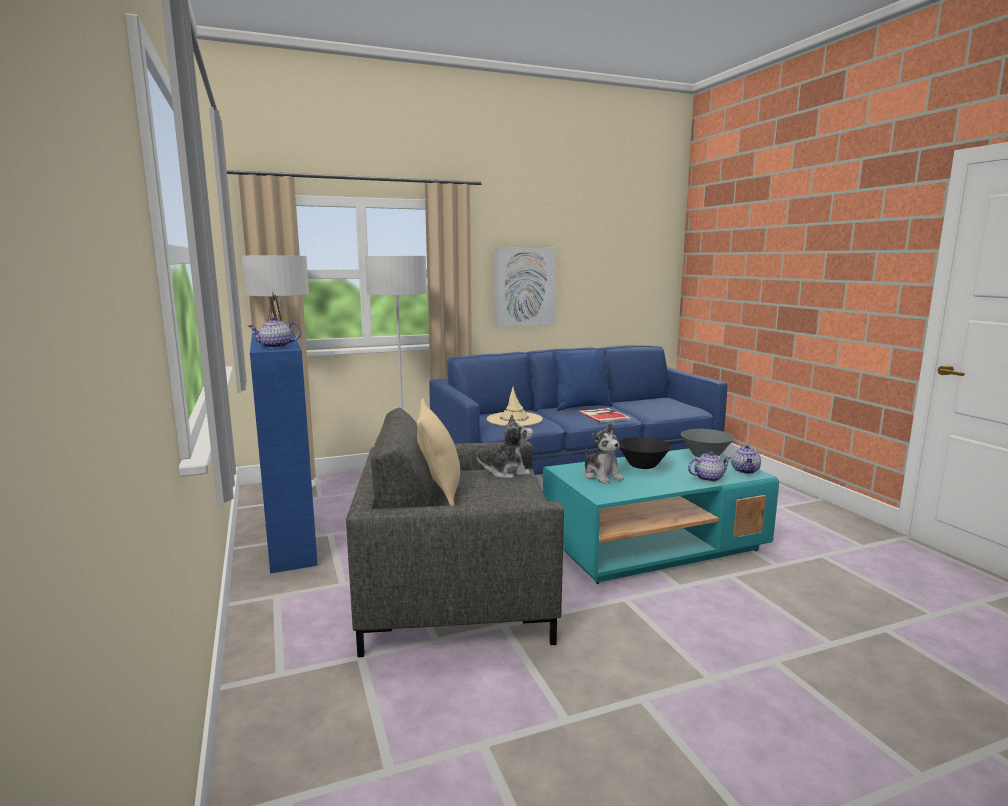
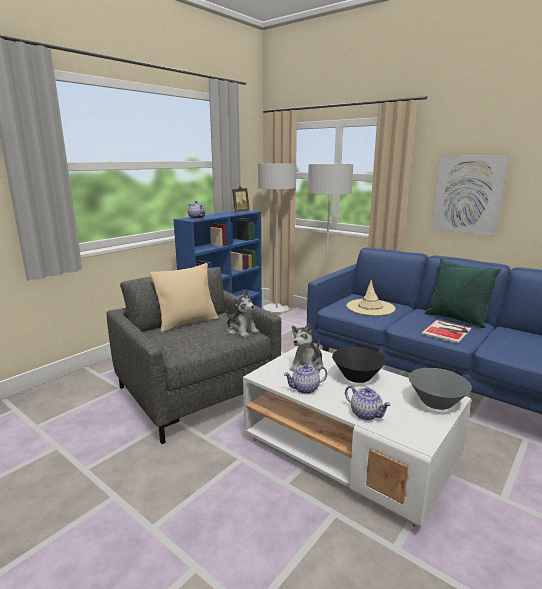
camera: 60 degrees right, 5 degrees up
(582, 407) = (456, 319): blue pillow -> green pillow
(653, 545) = (348, 453): turquoise coffee table -> white coffee table
(745, 471) = (421, 433): teapot -> teapot (305, 389)

